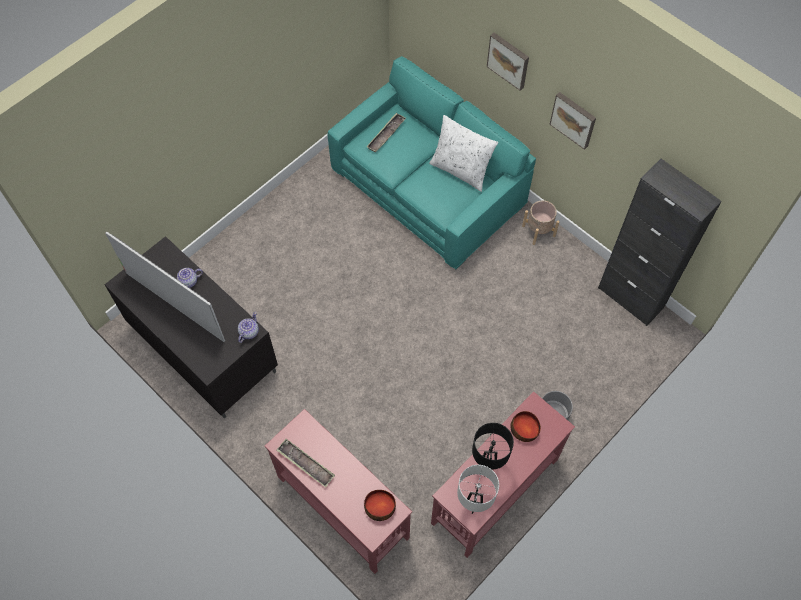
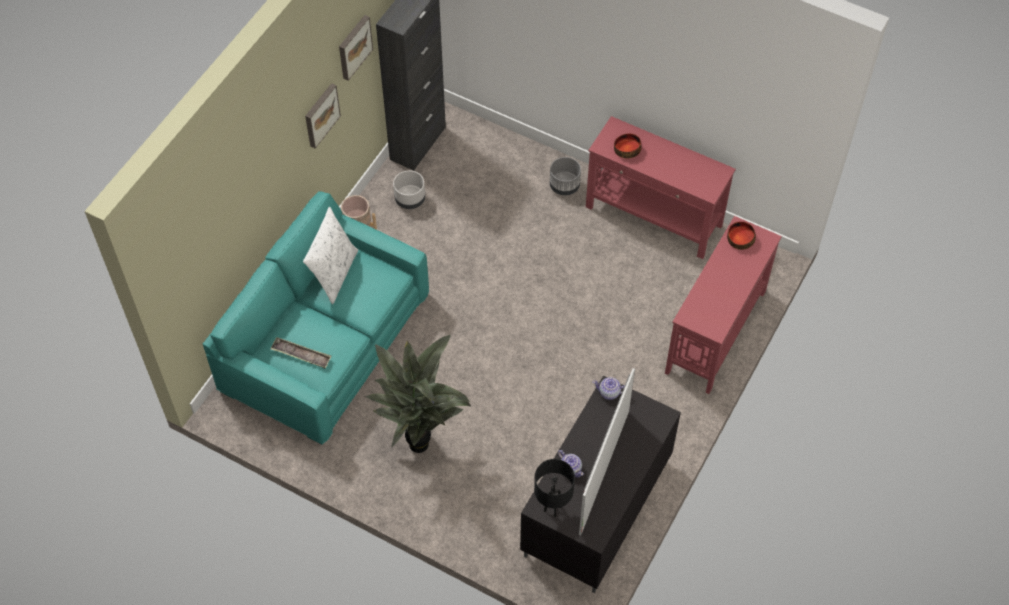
camera: 105 degrees left, 5 degrees down
(306, 464) = (725, 305): tray -> none
(313, 236) = (422, 440): none -> potted plant
(473, 504) = (710, 173): white table lamp -> none
(487, 464) = (670, 170): black table lamp -> black table lamp (552, 509)
(509, 60) = (267, 167): picture -> picture (353, 46)
(564, 278) = (410, 199): none -> grey planter

